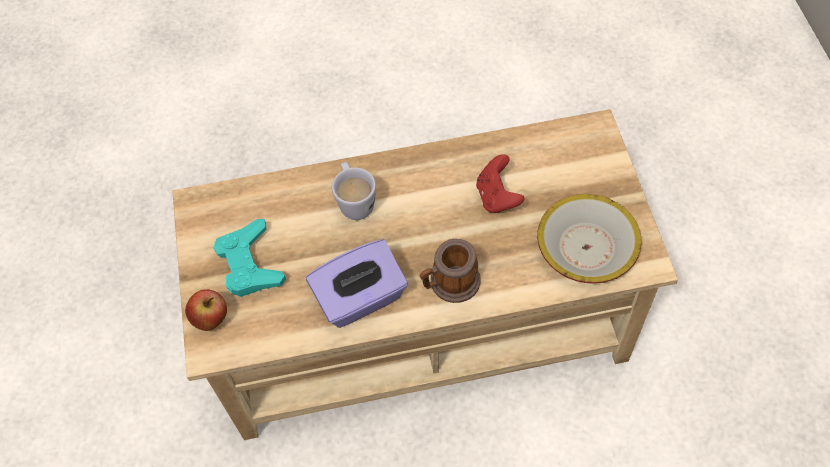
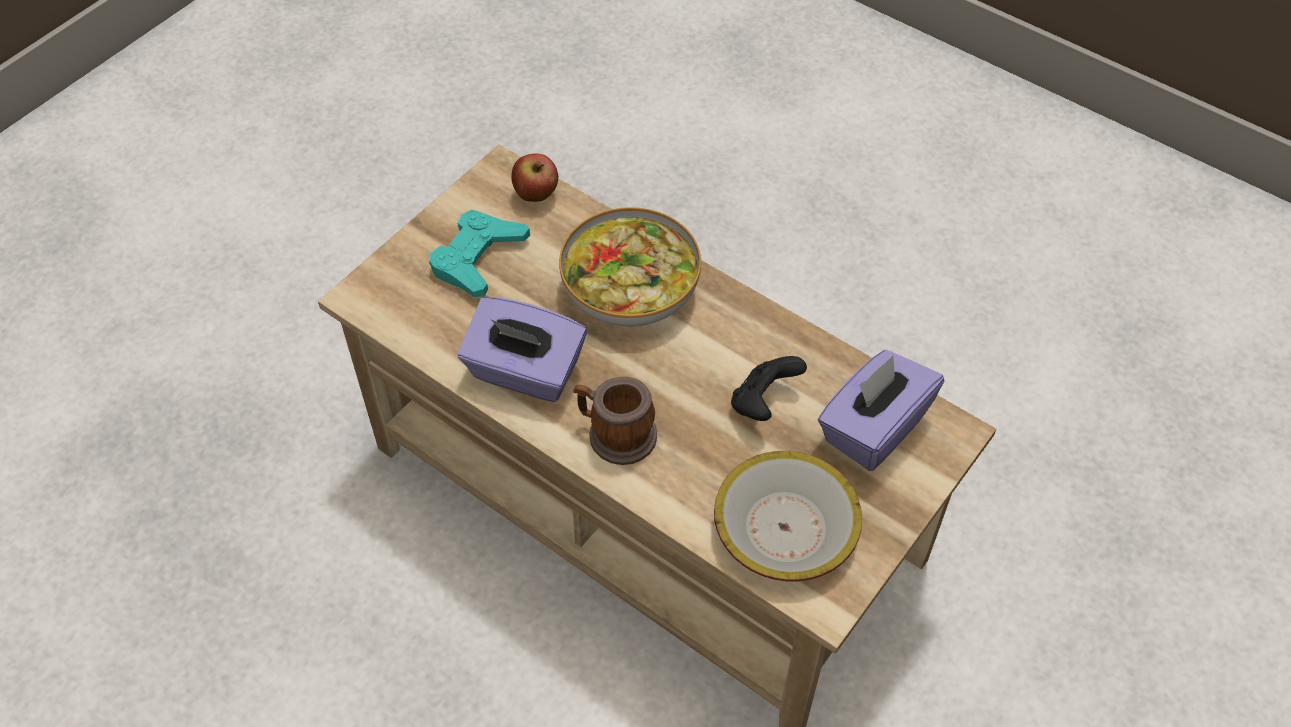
camera: 45 degrees right, 5 degrees down
(211, 319) = (392, 274): apple -> apple (536, 195)
(355, 201) = (630, 287): white mug -> bowl
(497, 197) = (763, 402): red game controller -> black game controller
(561, 160) = (873, 428): none -> purple tissue box

